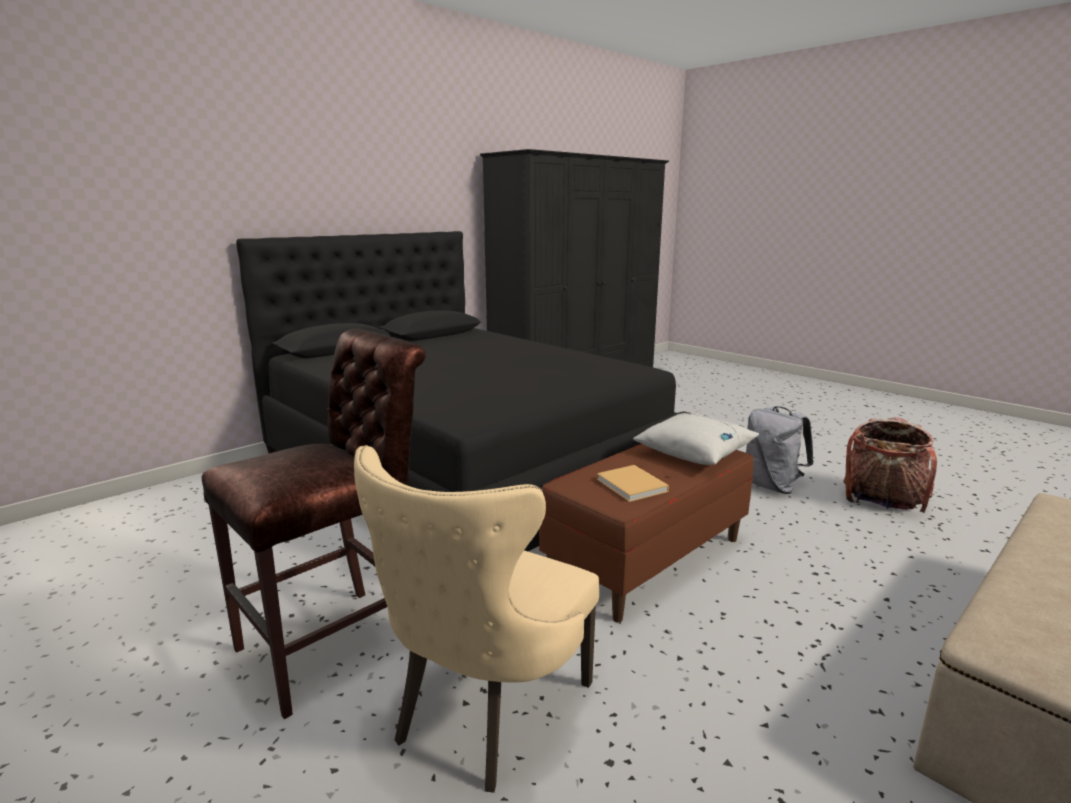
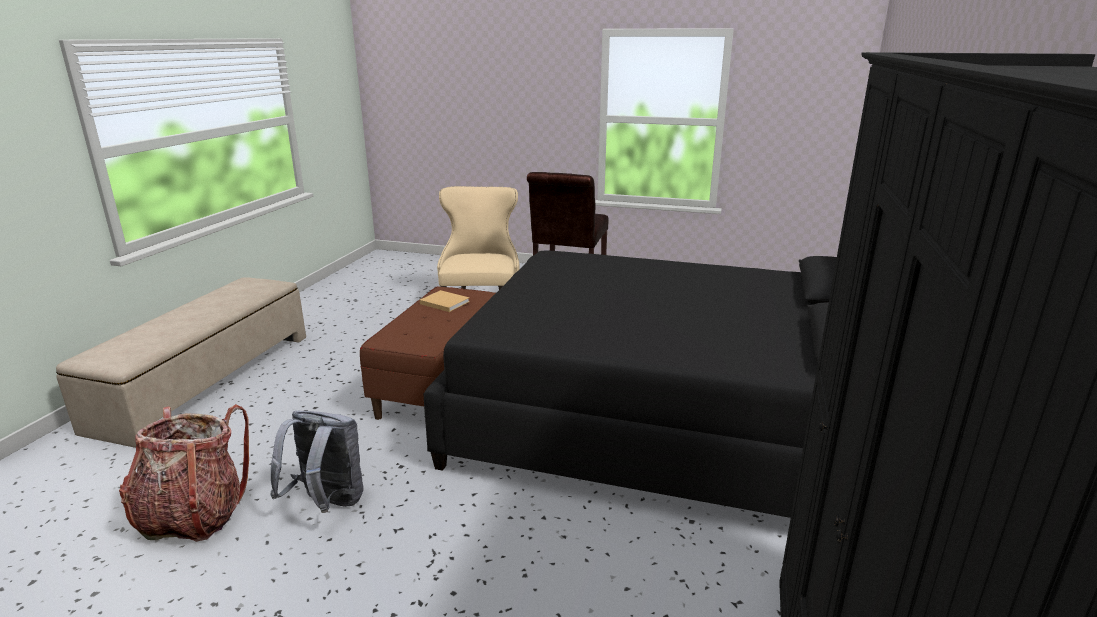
camera: 150 degrees right, 5 degrees up
(694, 453) = (409, 335): grey pillow -> none

